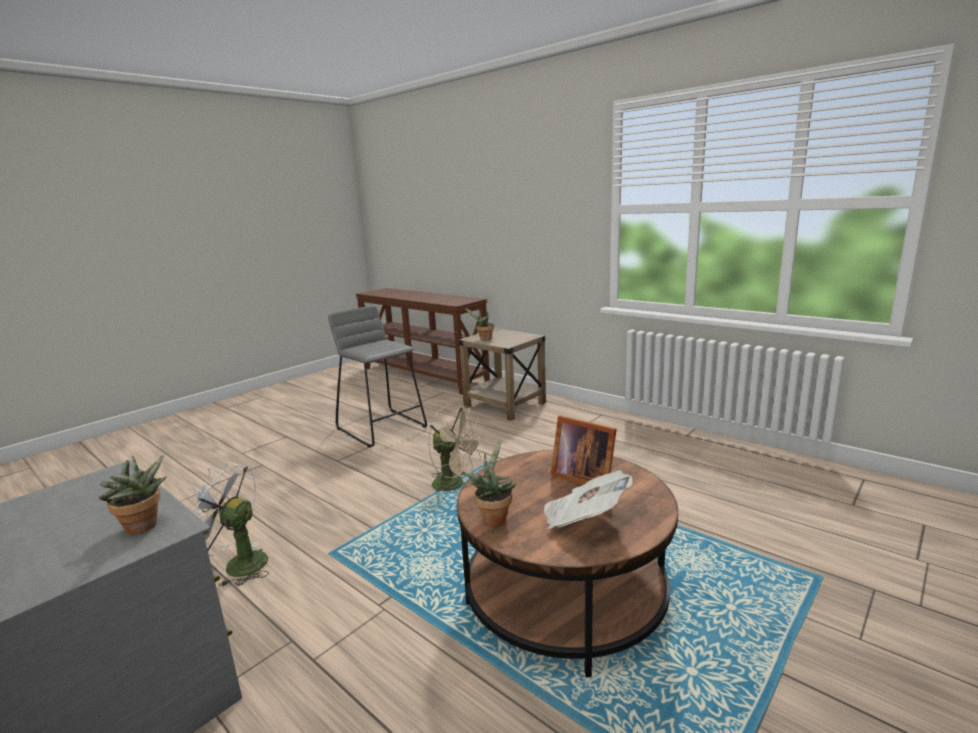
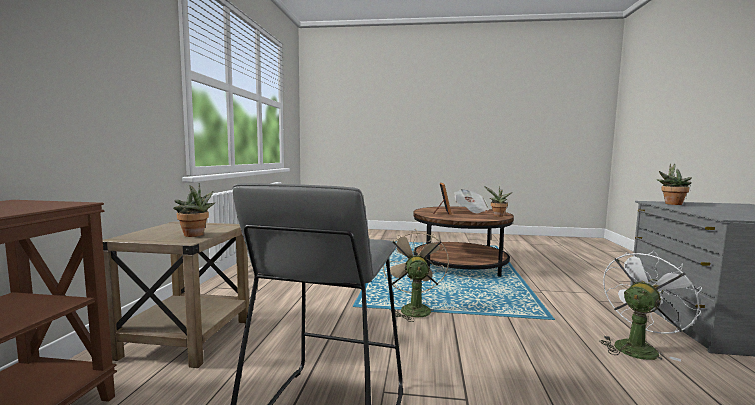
camera: 125 degrees left, 10 degrees down
(237, 564) = (638, 347): white fan -> white fan turned 105 degrees counterclockwise

